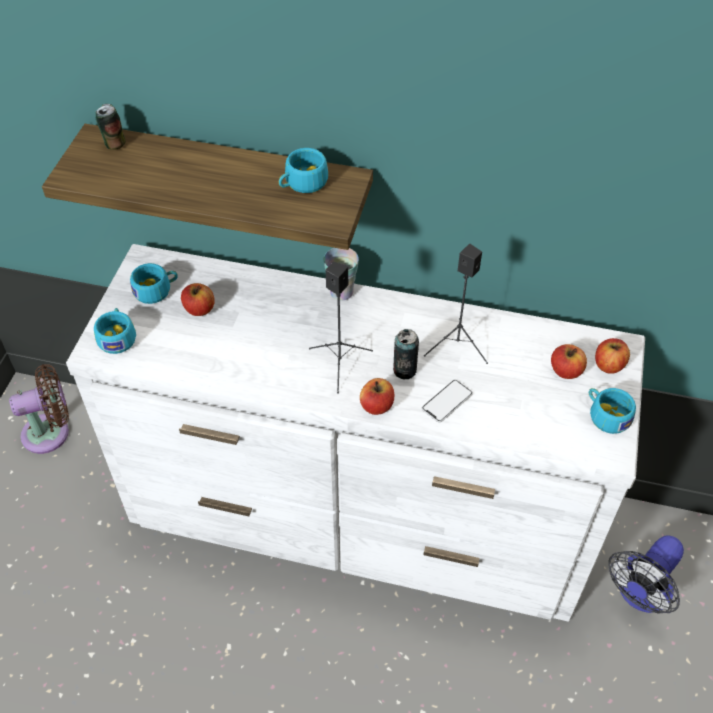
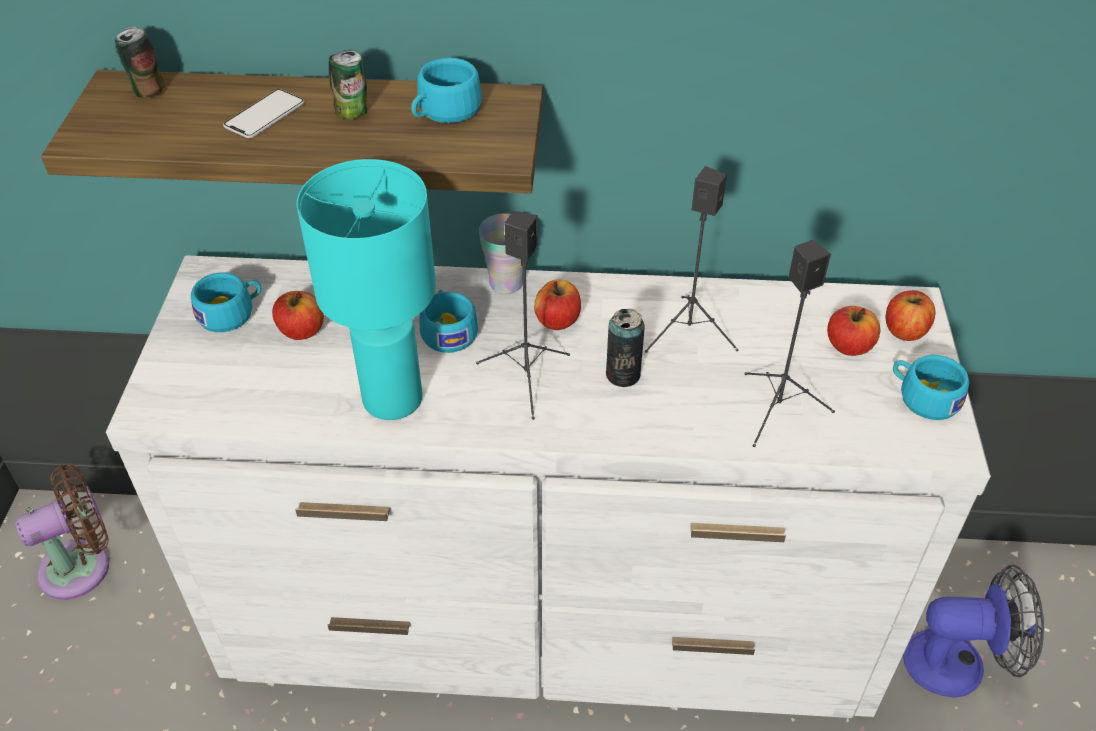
camera: 10 degrees left, 5 degrees down
(117, 337) = (182, 384): turquoise cup -> turquoise cup (448, 330)
(242, 177) = (353, 112): none -> can
(249, 367) = (393, 400): none -> turquoise table lamp
(377, 405) = (595, 428): apple -> apple (557, 320)
(447, 401) = (695, 409): phone -> phone (265, 115)
(503, 410) = (778, 409): none -> black speaker
(640, 594) = (958, 663): fan -> fan turned 120 degrees counterclockwise

